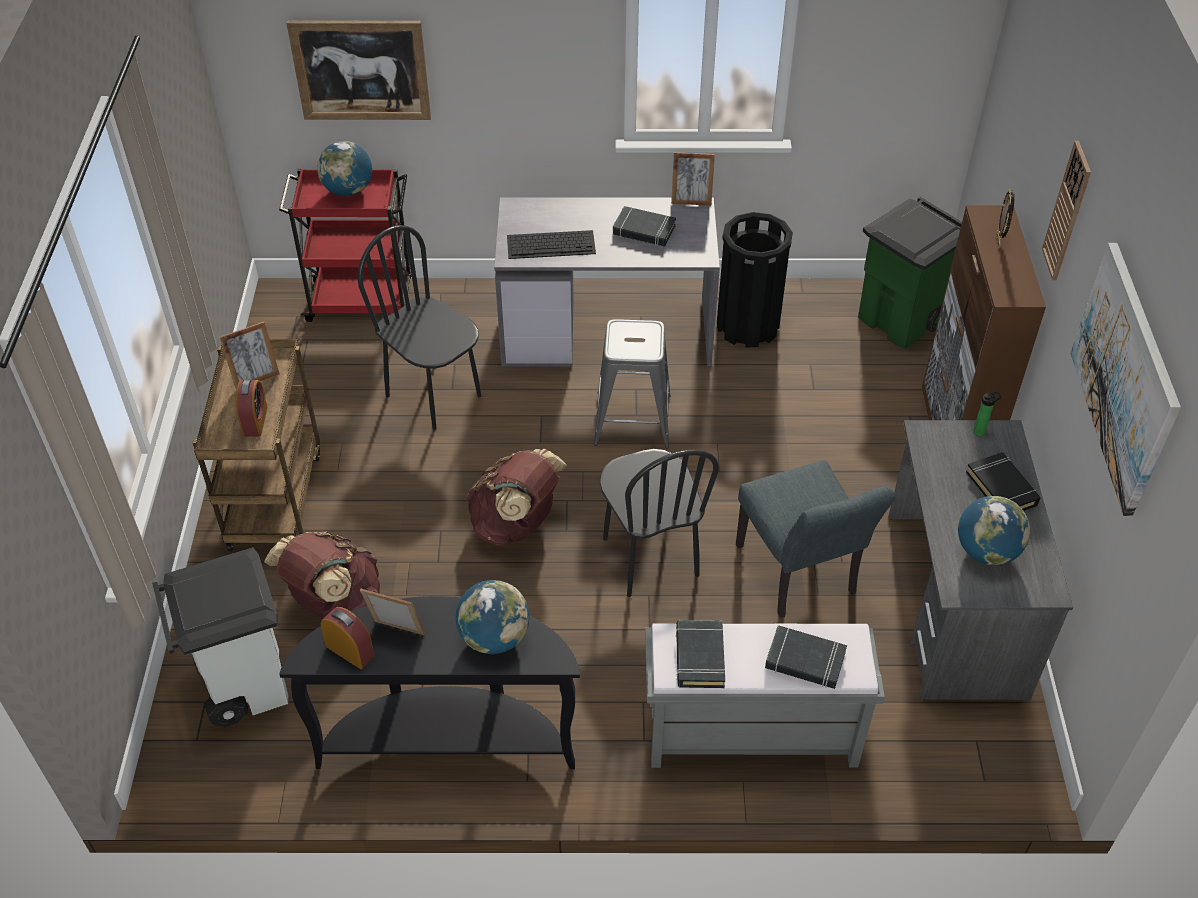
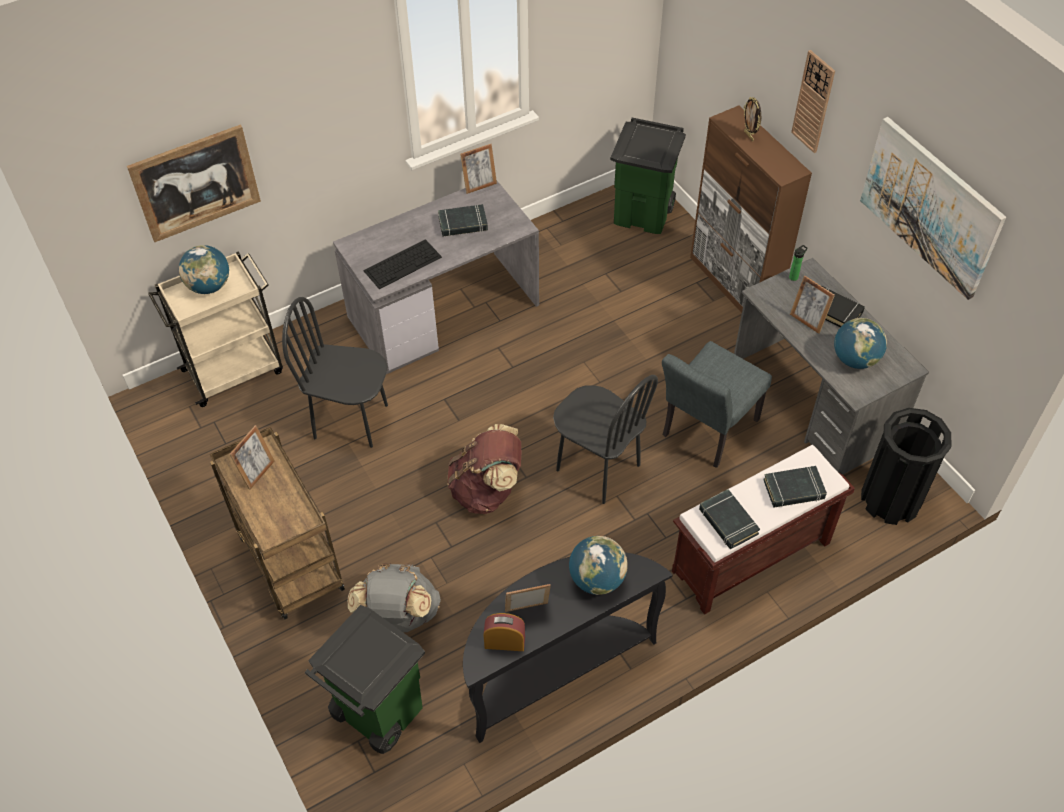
camera: 30 degrees left, 5 degrees up
(243, 684) = (376, 712): white trash can -> green trash can
(255, 421) = (286, 507): alarm clock -> none
(334, 602) = (398, 616): brown backpack -> grey backpack
(362, 301) = (235, 370): red cart -> beige cart
(633, 419) = (512, 371): grey stool -> none
(747, 326) = (542, 263): black trash can -> black trash can (890, 499)
(749, 735) = (750, 558): grey bench -> brown bench
(800, 576) = (705, 432): grey chair -> grey chair turned 90 degrees clockwise
(959, 485) = (807, 321): none -> picture frame

